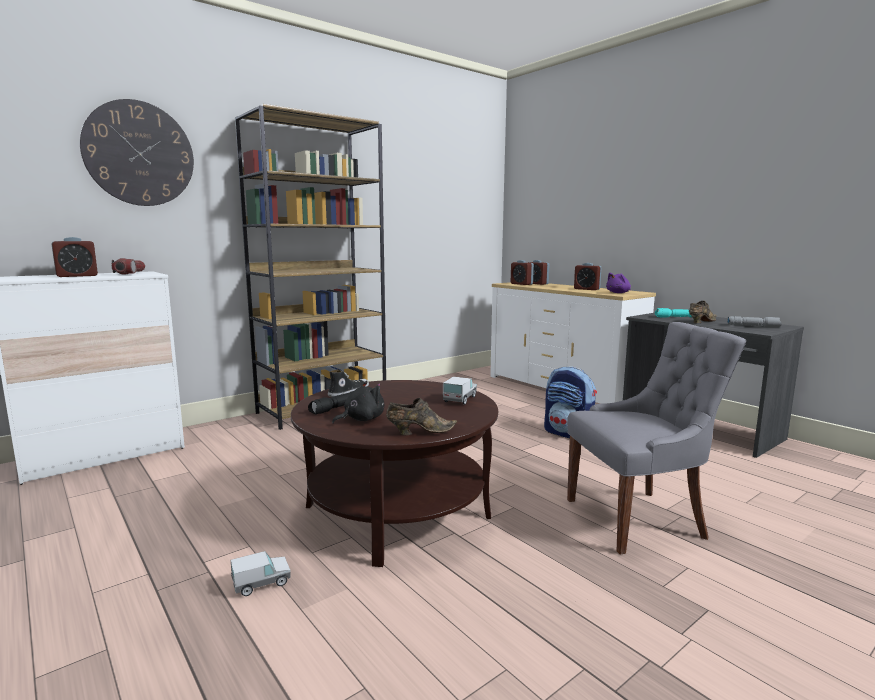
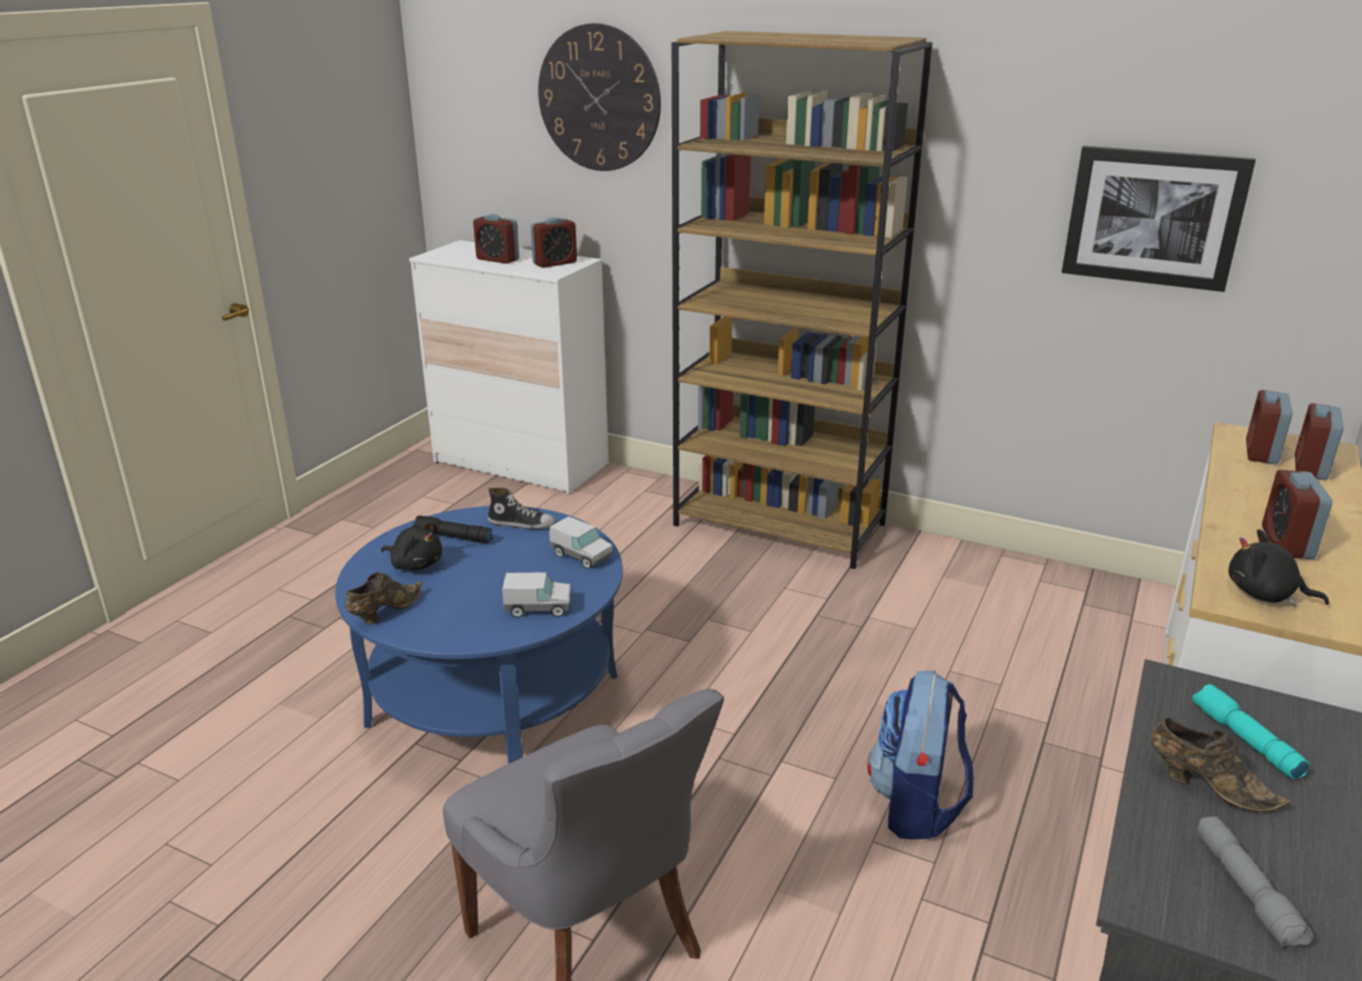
camera: 65 degrees right, 15 degrees up
(131, 273) = (555, 263): flashlight -> alarm clock
(261, 583) = (313, 665): toy truck -> toy truck (581, 556)
(397, 511) = (494, 697): brown coffee table -> blue coffee table
(419, 432) = (384, 612): brown shoe -> brown shoe turned 105 degrees counterclockwise
(438, 213) = (1153, 217): none -> picture
(618, 293) = (1265, 595): purple plush toy -> black plush toy

